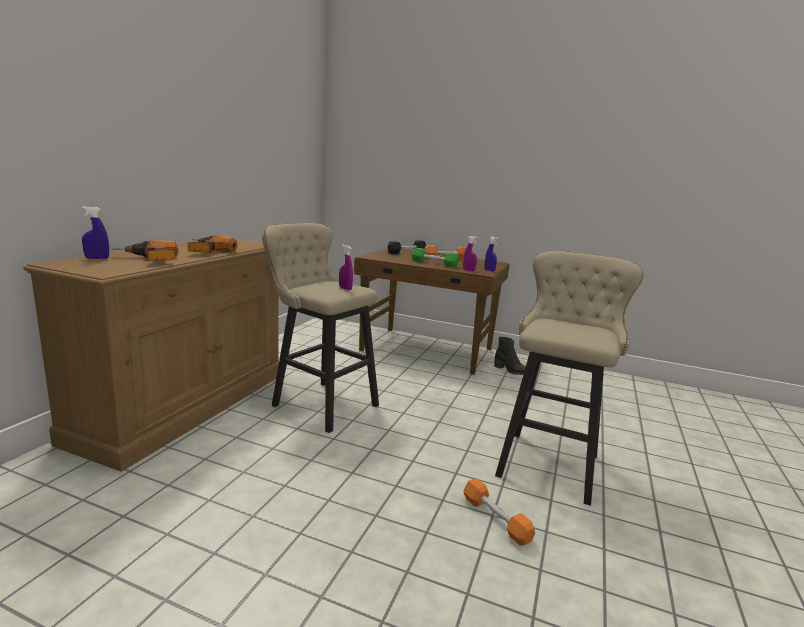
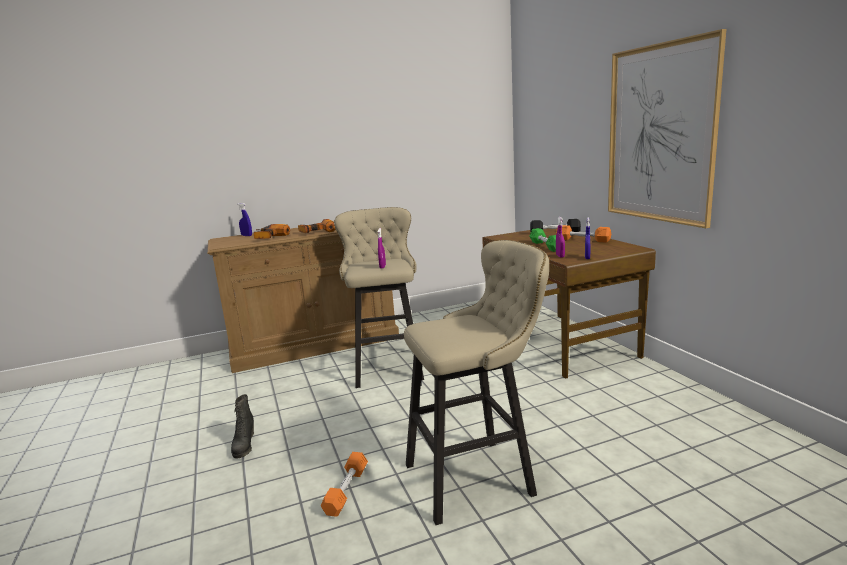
camera: 50 degrees right, 0 degrees up
(511, 371) = (619, 385): black boot -> black boot (244, 446)
(516, 174) = (659, 134): none -> picture

